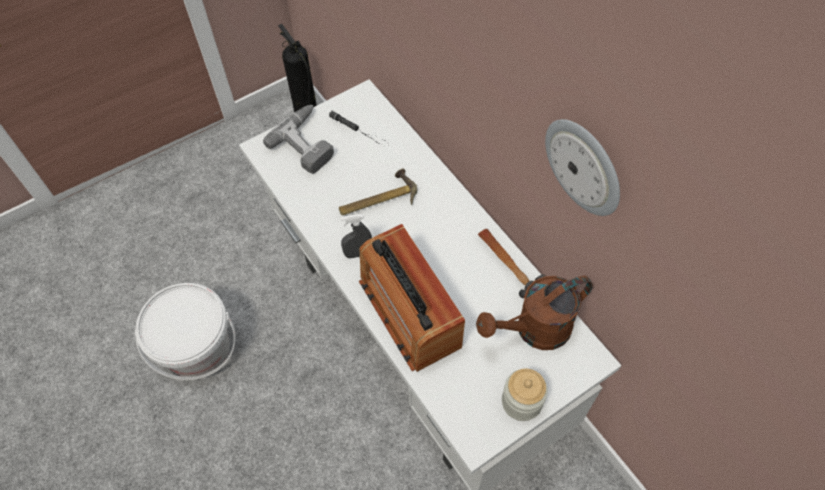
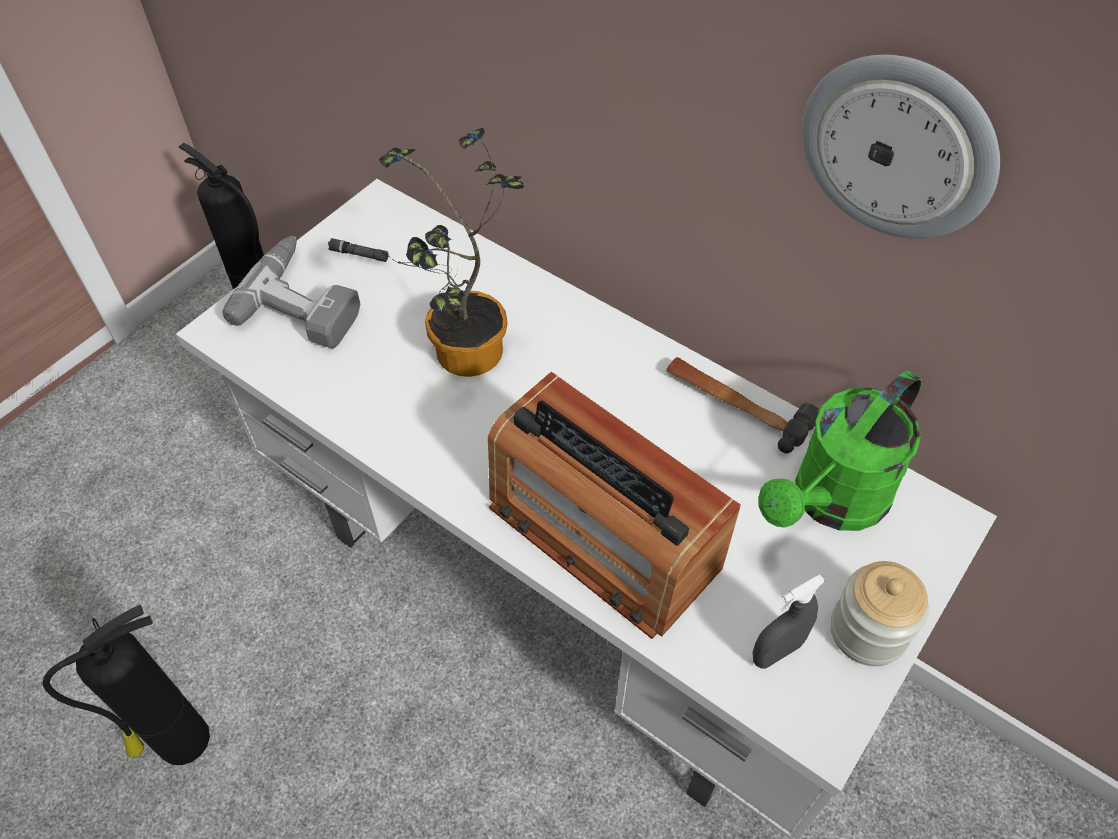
camera: 20 degrees left, 5 degrees down
(198, 349) = (180, 742): white bucket -> fire extinguisher
(358, 254) = (469, 460): grey spray bottle -> grey spray bottle (776, 652)
(377, 199) = (466, 360): hammer -> potted plant
(534, 331) = (830, 502): brown watering can -> green watering can

